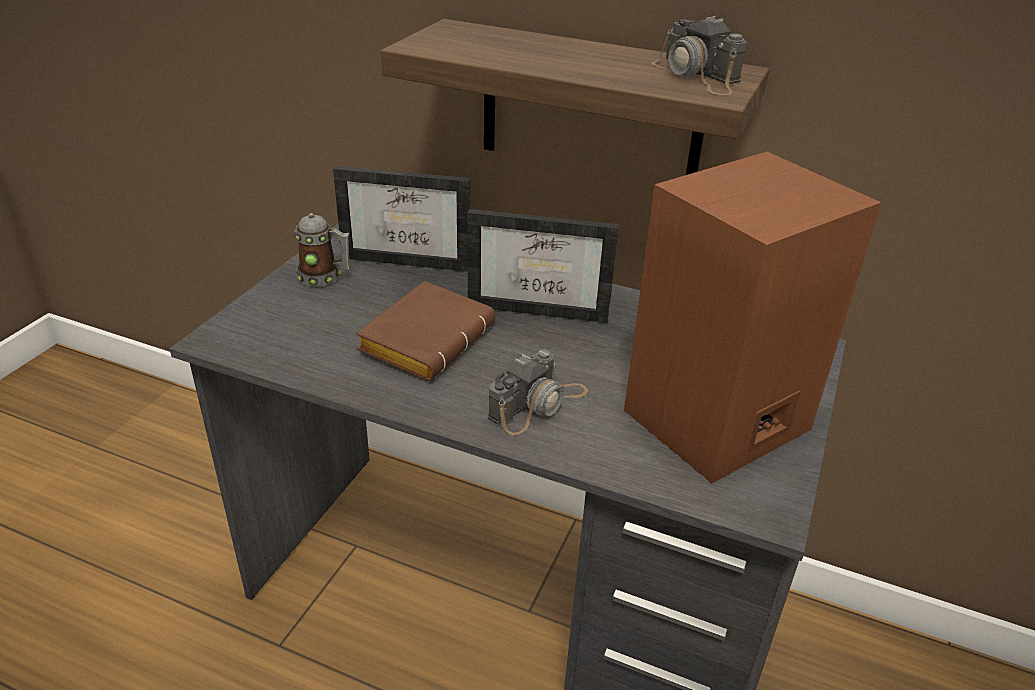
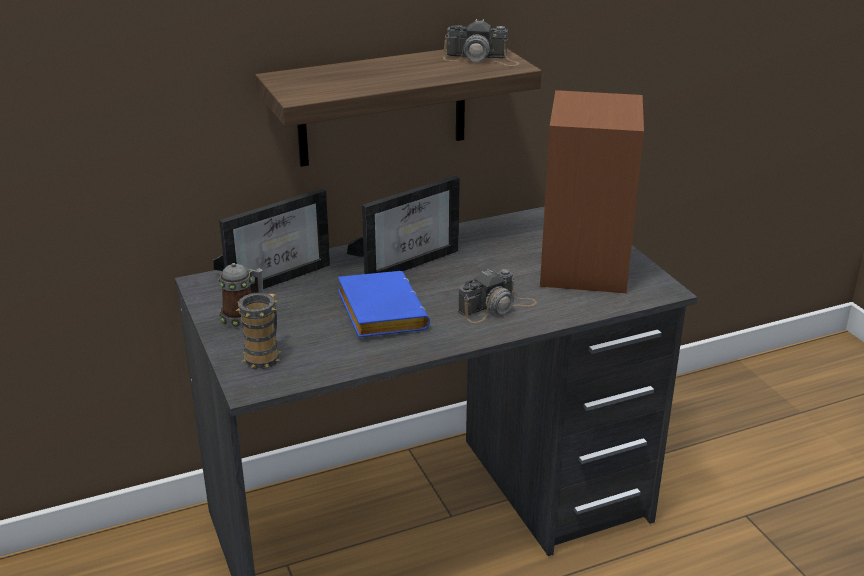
camera: 45 degrees left, 5 degrees down
(274, 319) = (265, 355): none -> mug
(426, 337) = (378, 311): brown book -> blue book
(538, 404) = (497, 307): camera -> camera turned 60 degrees clockwise

